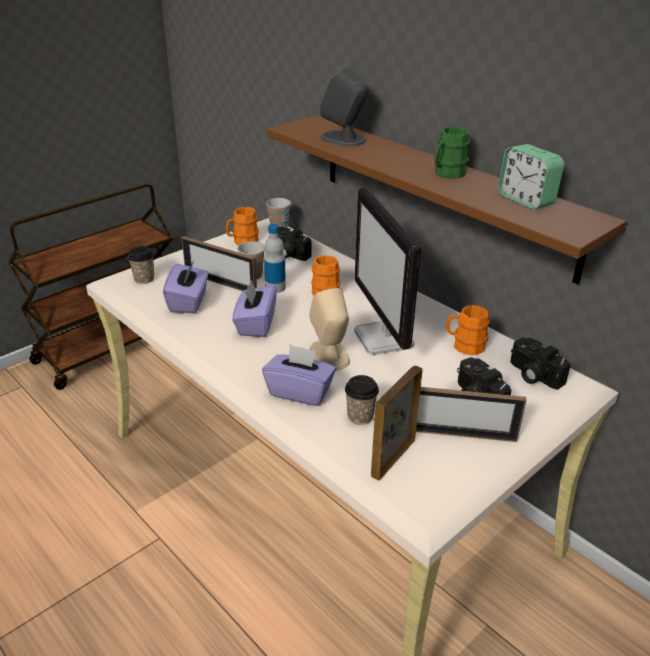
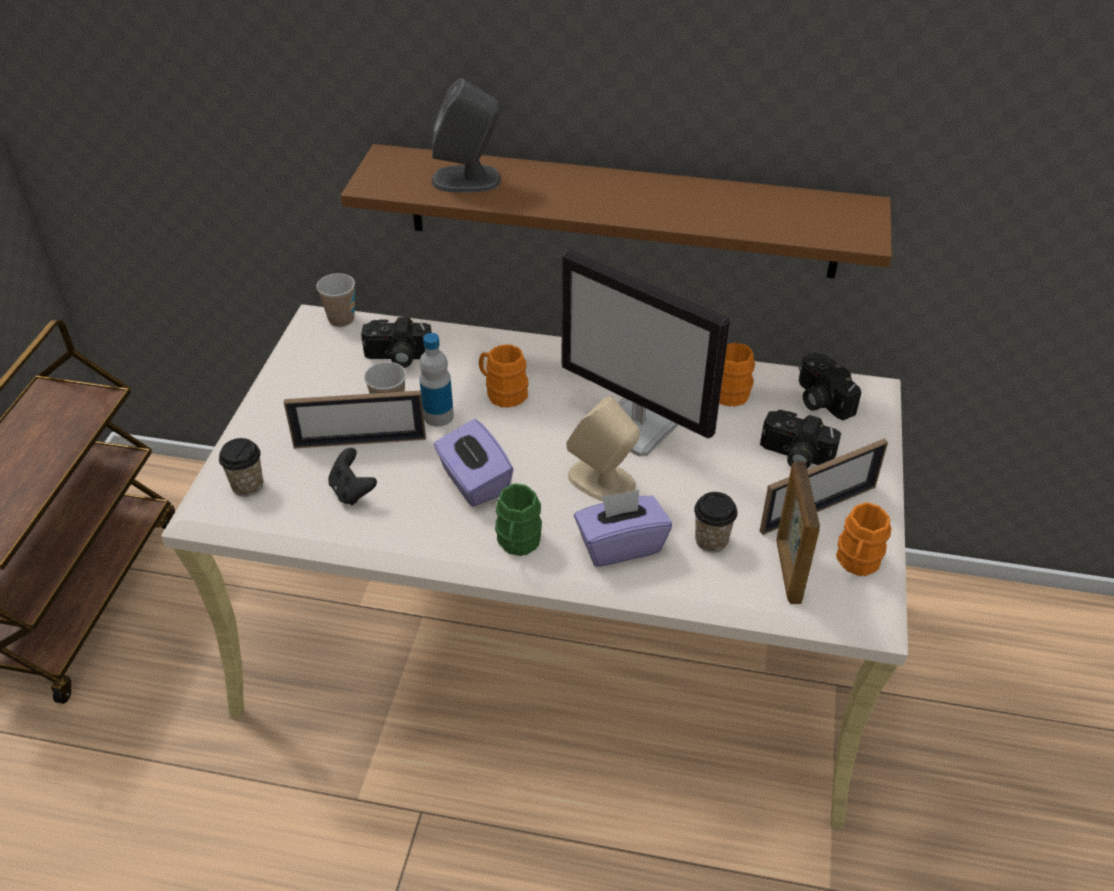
camera: 35 degrees left, 10 degrees up
(189, 302) = (352, 491): purple tissue box -> black game controller
(242, 241) = (316, 362): orange mug -> orange mug (856, 563)
(447, 174) = (653, 195): green mug -> green mug (517, 544)
(525, 200) = (774, 205): alarm clock -> none
(532, 375) = (819, 400): camera -> camera turned 45 degrees clockwise

